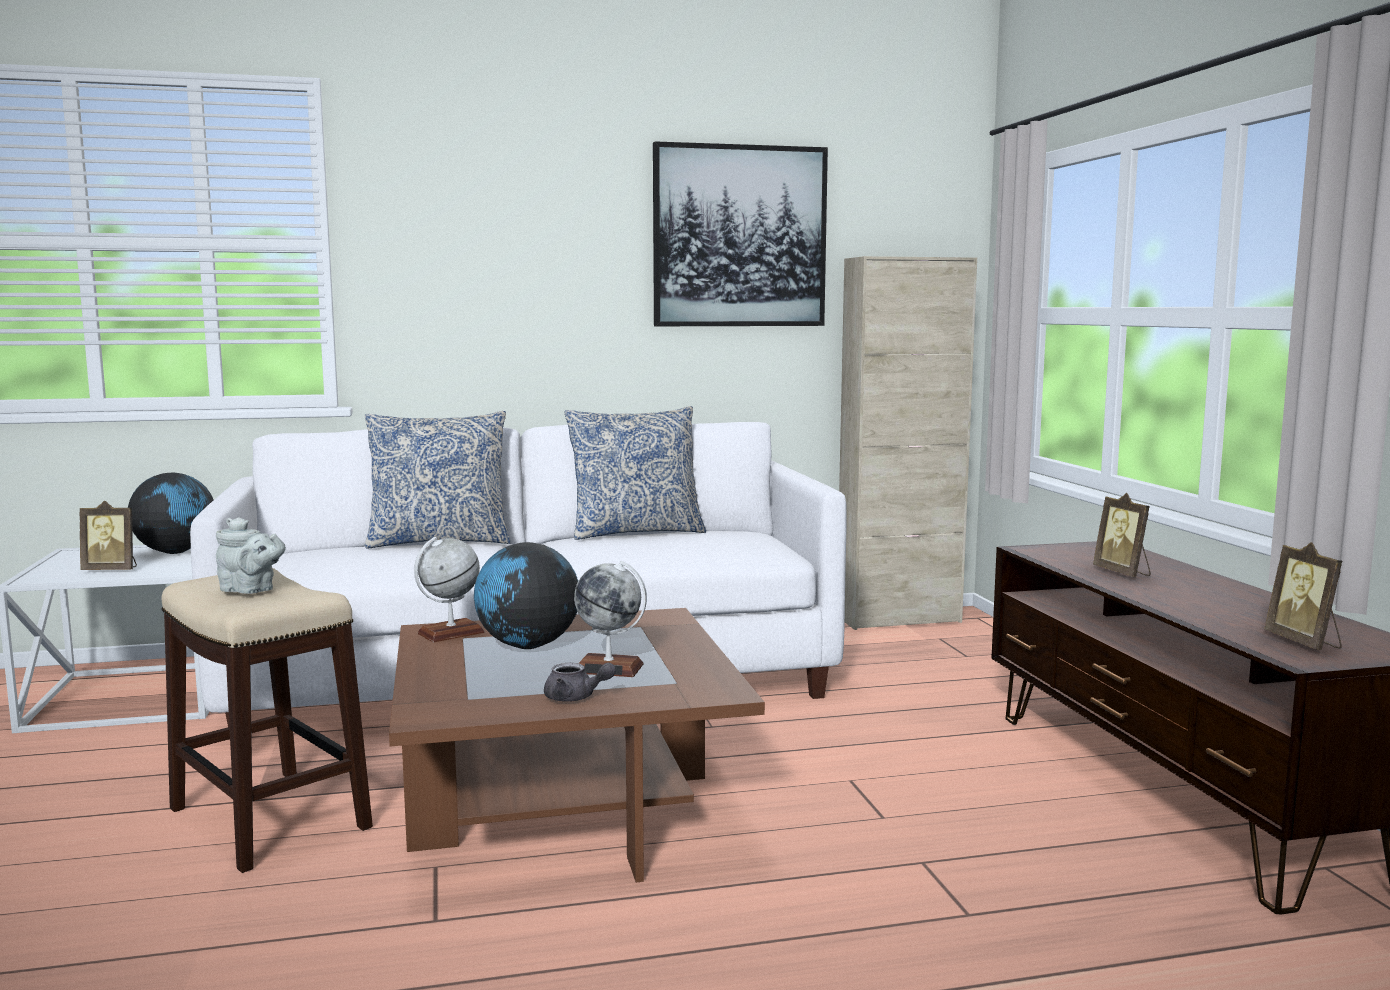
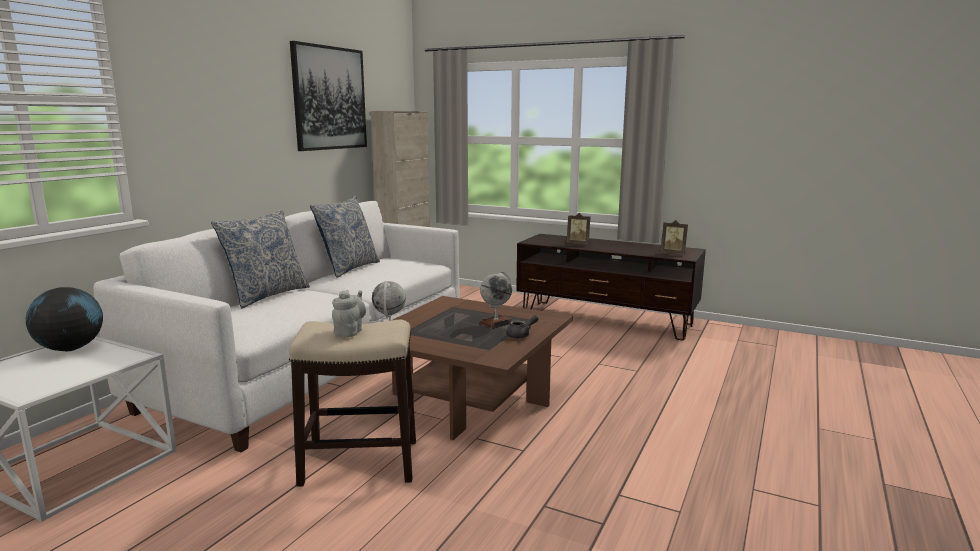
camera: 50 degrees left, 5 degrees up
(112, 570) = (70, 370): picture frame -> none
(250, 590) = (350, 331): grey teapot -> grey teapot turned 45 degrees counterclockwise
(528, 646) = (439, 326): globe -> none

